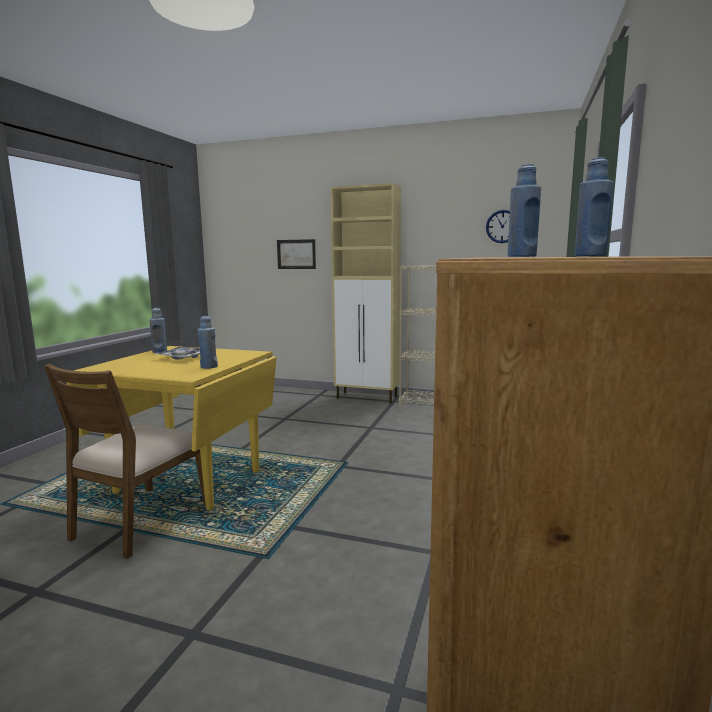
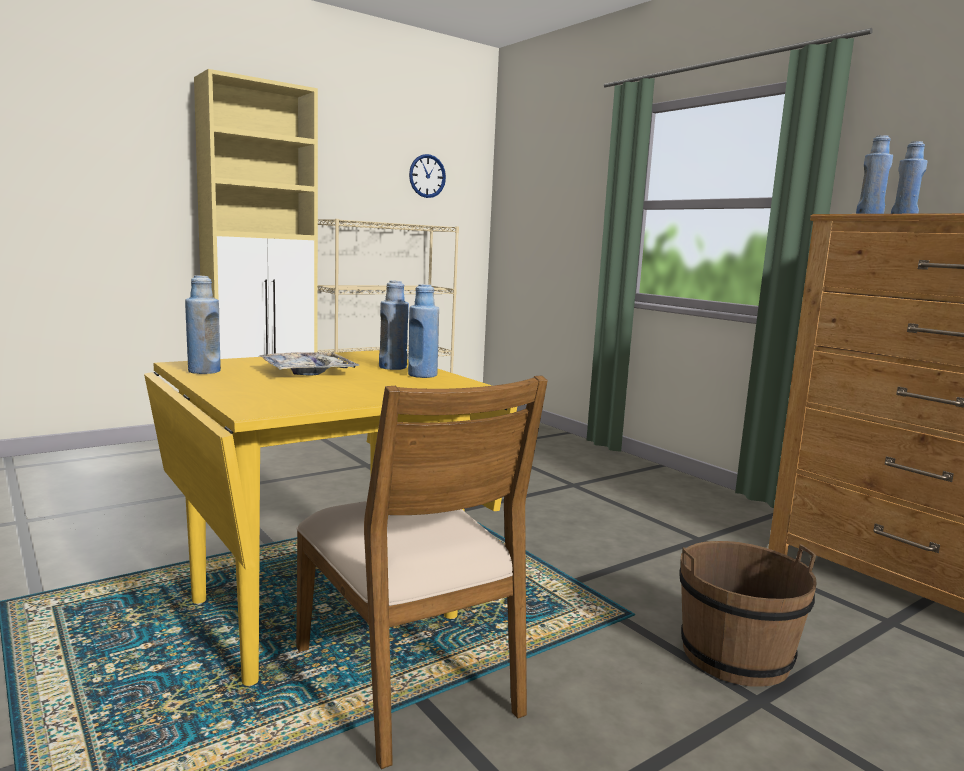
camera: 55 degrees left, 0 degrees up
(221, 361) = (393, 367): none -> blue bottle
(248, 611) = (735, 656): none -> brown bucket
(296, 254) = (96, 183): picture -> none

